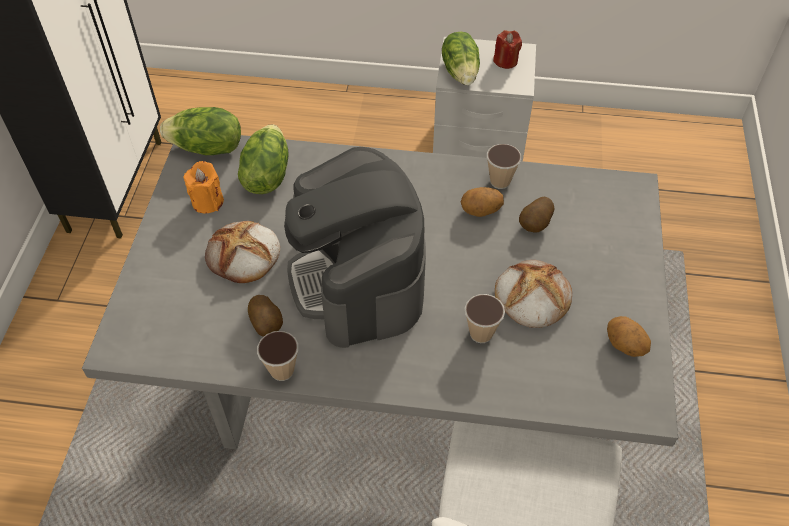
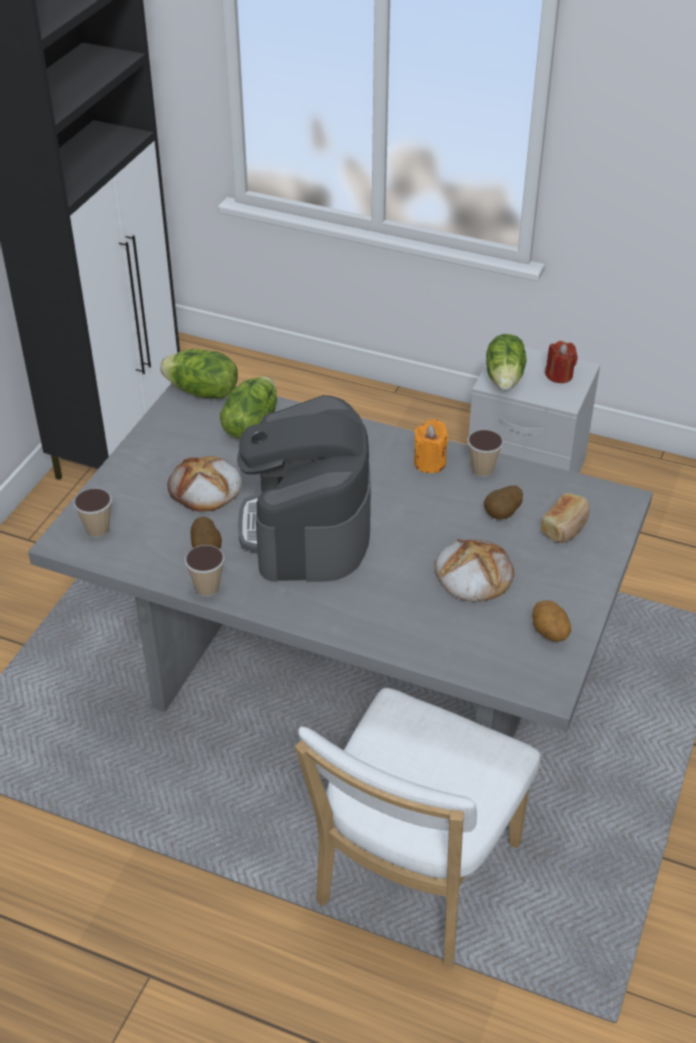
camera: 15 degrees right, 10 degrees down
(207, 201) = (187, 438): orange candle -> orange candle (429, 463)
(480, 211) = (451, 493): potato -> none
(481, 333) = (409, 595): cup -> cup (98, 530)
(596, 227) = (565, 527): none -> bread

